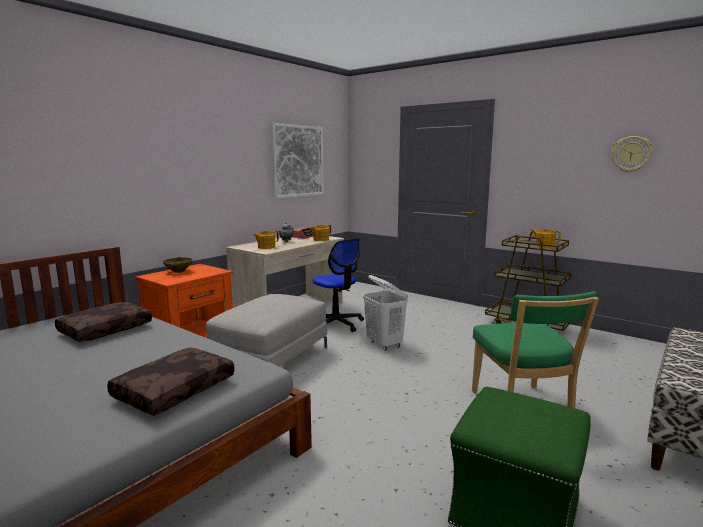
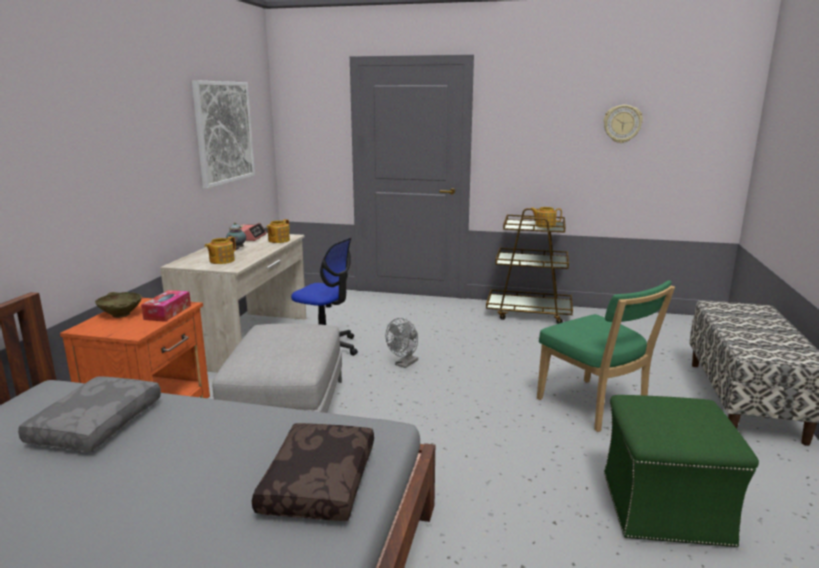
camera: 25 degrees left, 5 degrees up
(106, 329) = (96, 423): brown pillow -> grey pillow
(204, 273) = (167, 312): none -> tissue box
(384, 344) = (404, 364): white laundry basket -> grey fan

